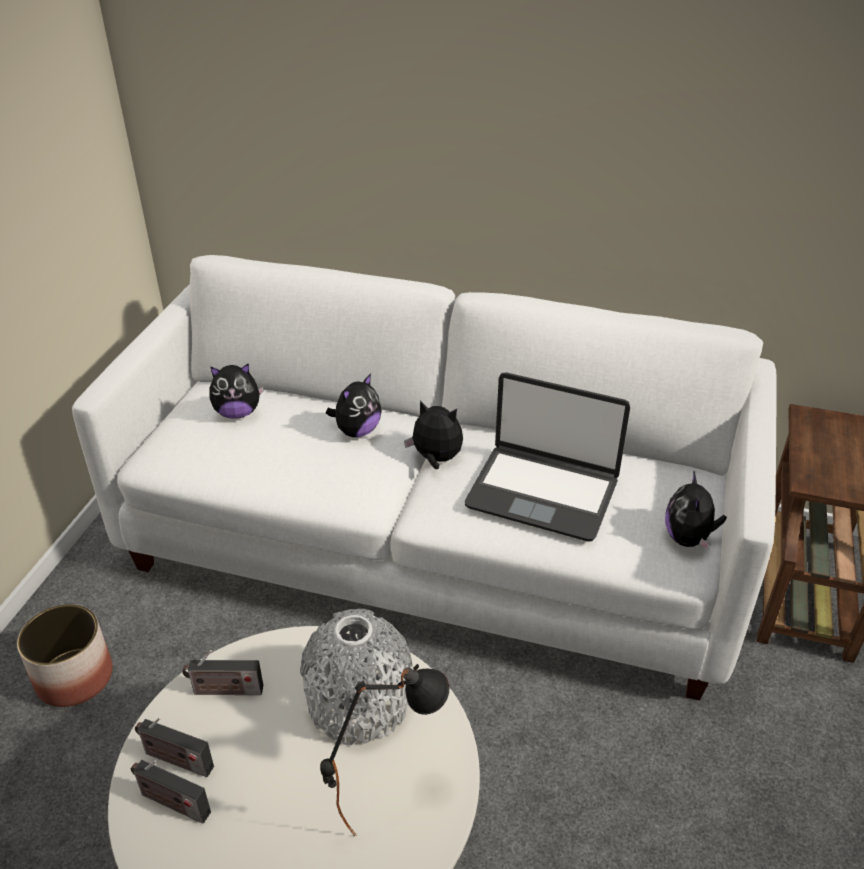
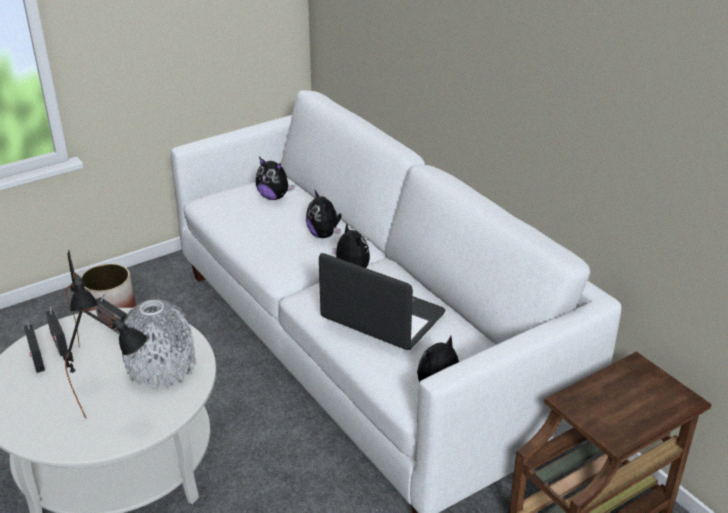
camera: 40 degrees right, 5 degrees down
(261, 752) = (94, 360): none -> black table lamp
(357, 431) = (324, 235): plush toy -> plush toy turned 75 degrees clockwise
(542, 492) = (382, 317): laptop -> laptop turned 150 degrees clockwise

